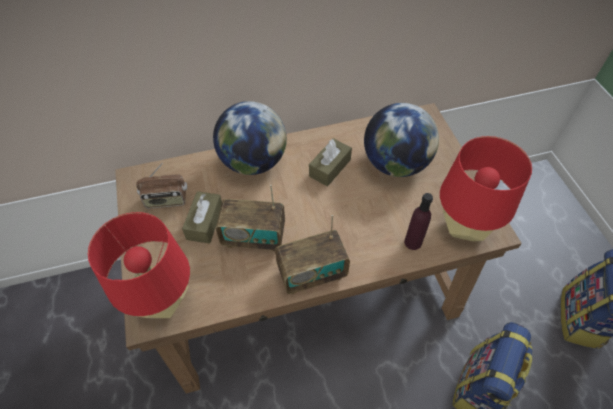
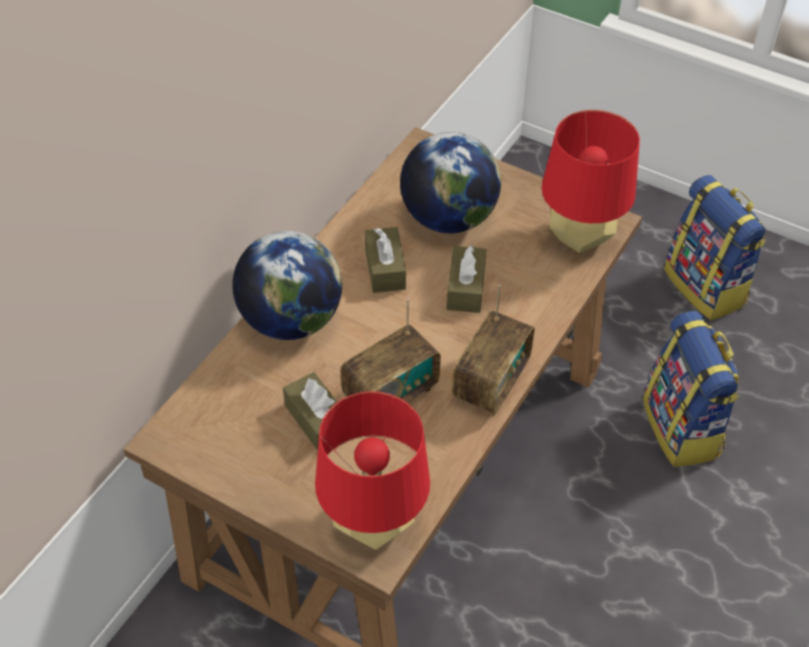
camera: 45 degrees left, 5 degrees down
(166, 200) = (240, 432): radio -> none
(360, 209) = (465, 288): none -> brown tissue box
(413, 242) = (550, 284): purple bottle -> none

